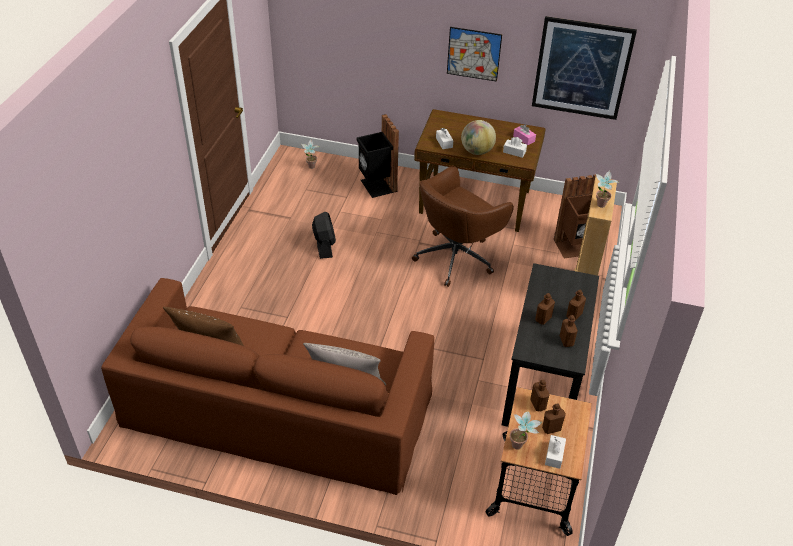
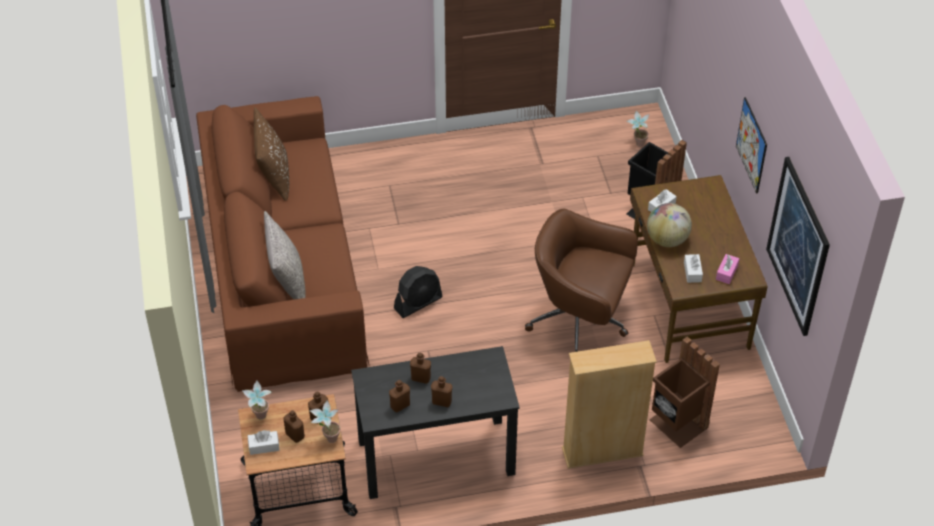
camera: 65 degrees right, 5 degrees up
(324, 245) = (519, 207): black fan -> black fan (418, 303)
(600, 206) = (592, 358): potted plant -> potted plant (328, 438)

